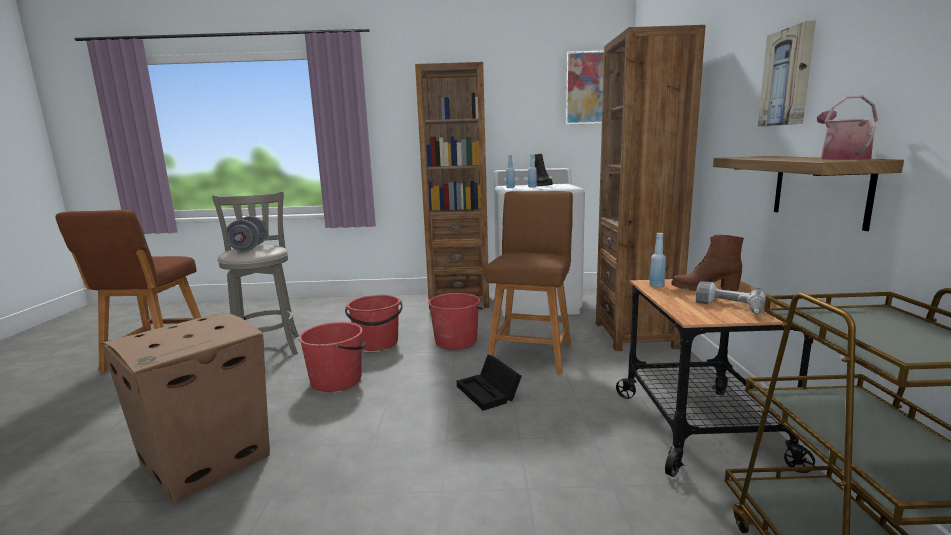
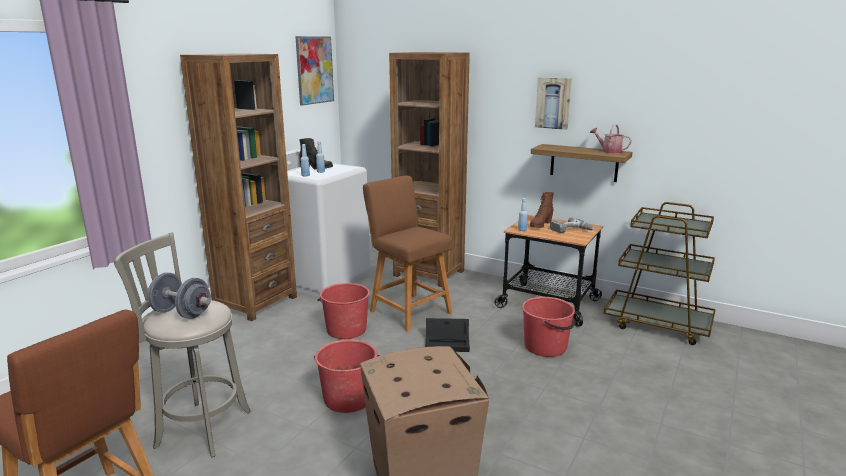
camera: 60 degrees left, 5 degrees up
(377, 343) = (294, 364): red bucket -> red bucket (546, 347)

